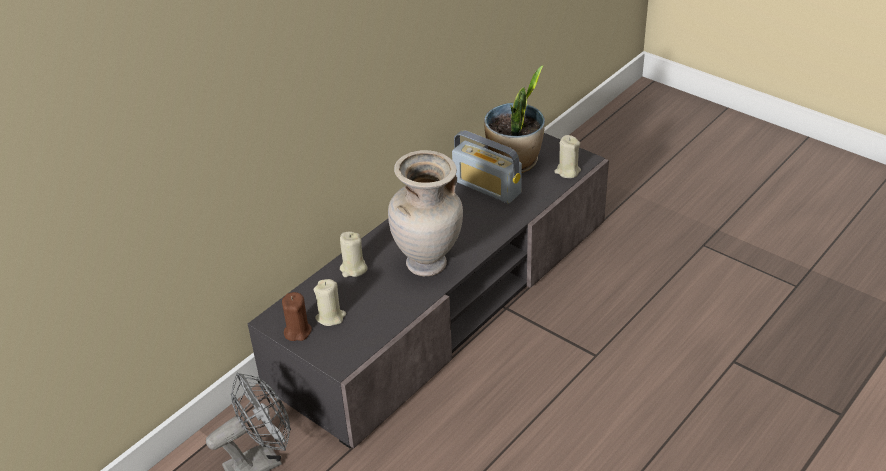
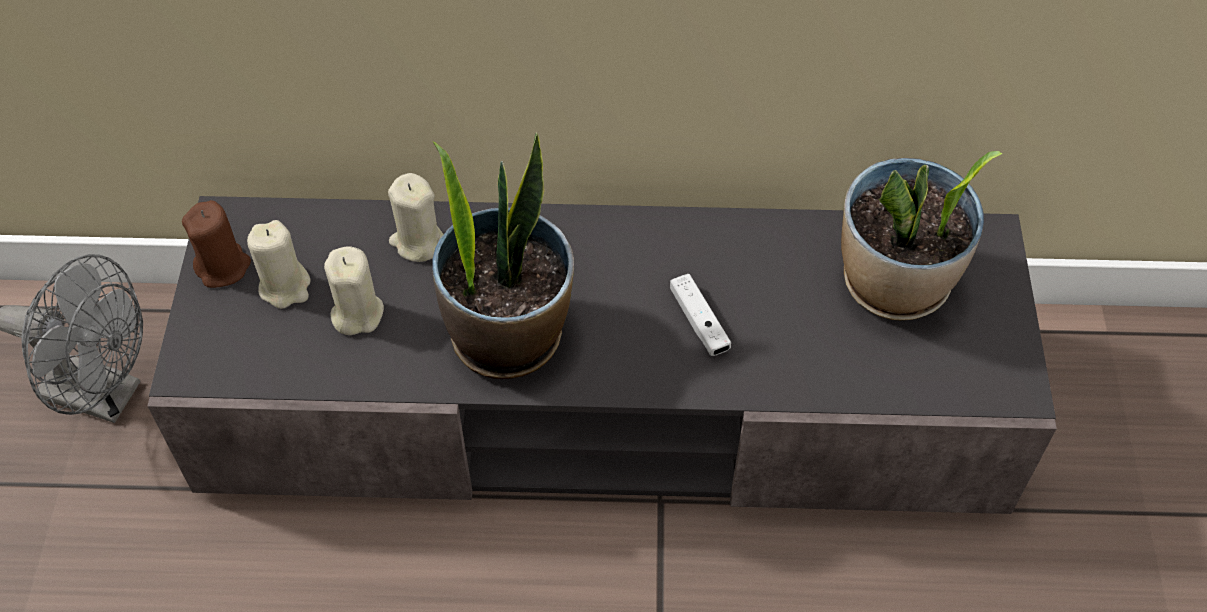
camera: 50 degrees right, 15 degrees up
(428, 265) = (508, 334): beige vase -> potted plant
(478, 215) = (699, 322): none -> white game controller
(487, 187) = (786, 287): radio -> none
(567, 171) = (951, 381): beige candle -> beige candle (357, 313)

